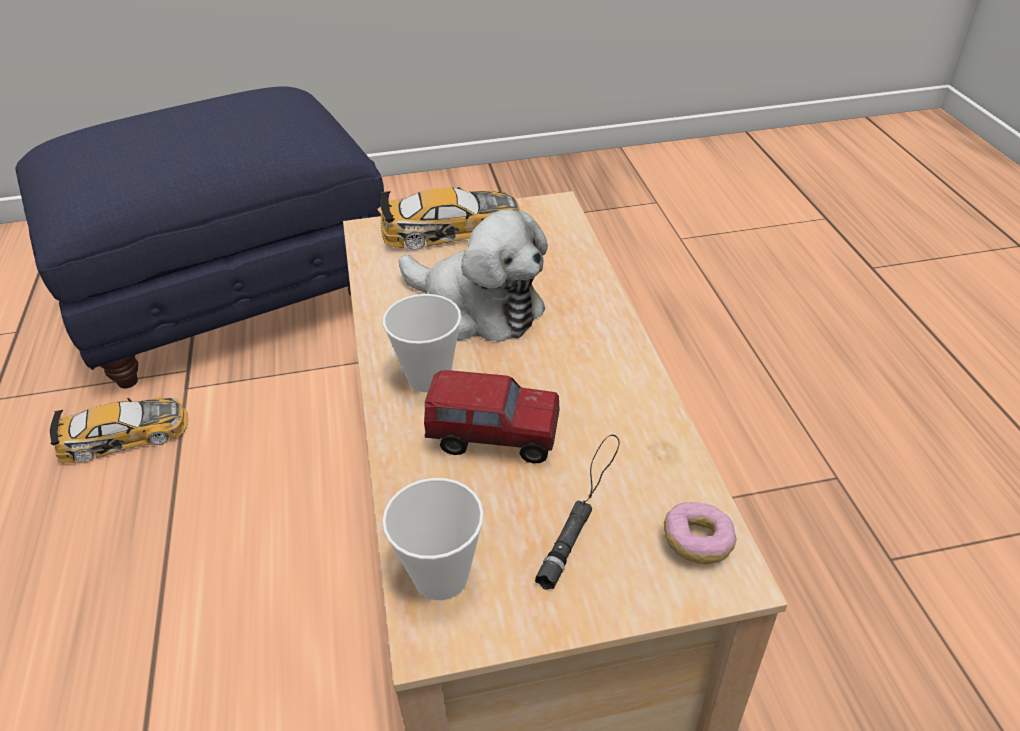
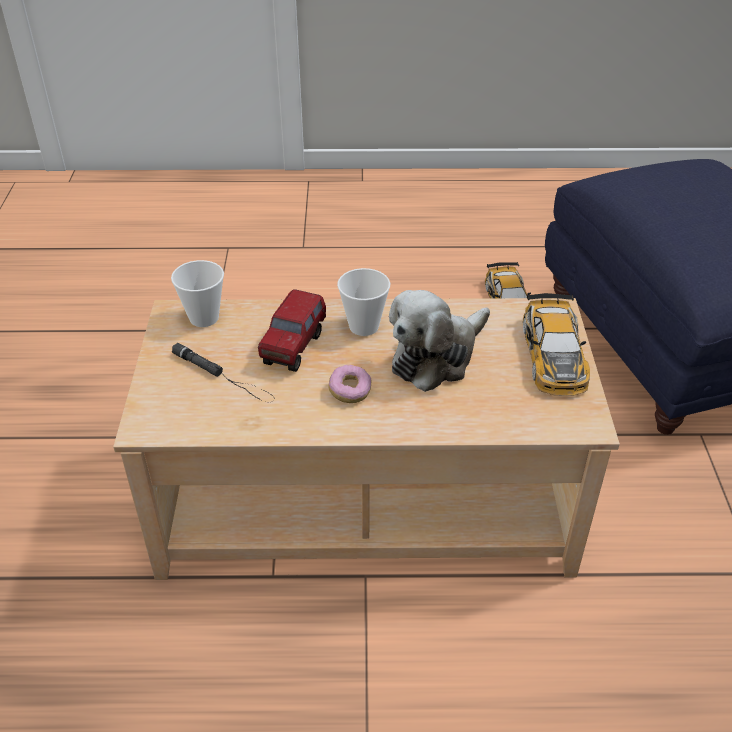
camera: 100 degrees right, 0 degrees up
(697, 542) = (173, 419): donut -> donut (350, 391)

